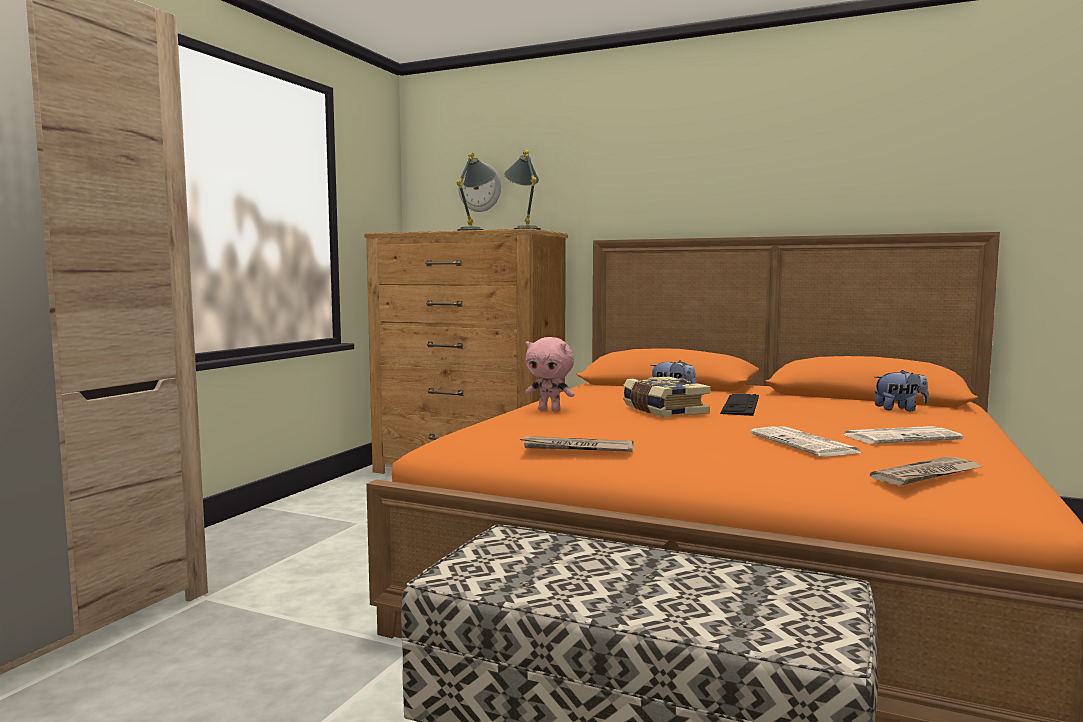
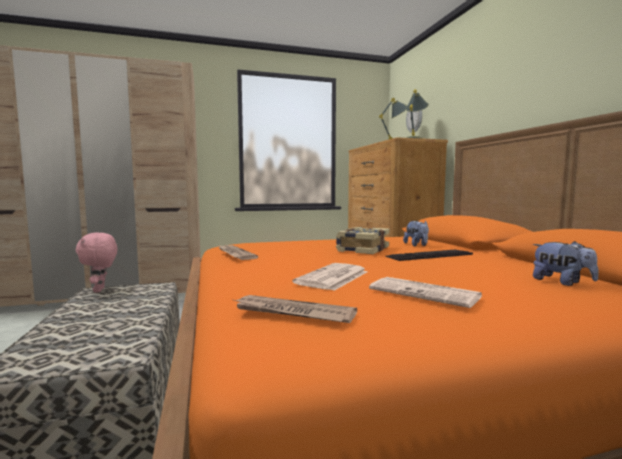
camera: 50 degrees right, 0 degrees up
(550, 410) = (317, 241): pink plush toy -> pink plush toy (100, 290)

